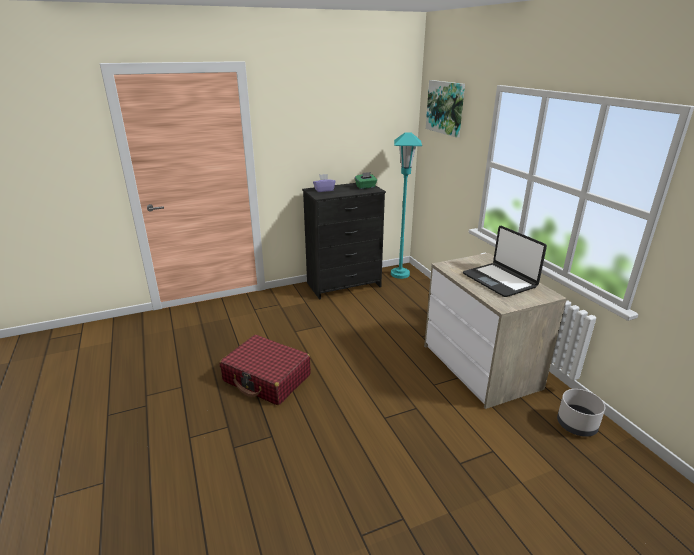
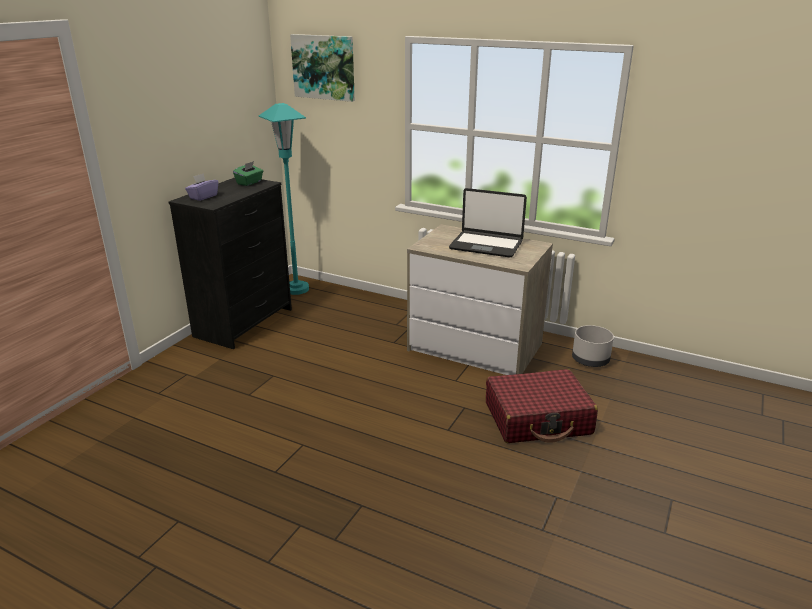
camera: 40 degrees left, 0 degrees up
(267, 378) = (281, 456): red suitcase -> red suitcase (538, 418)

